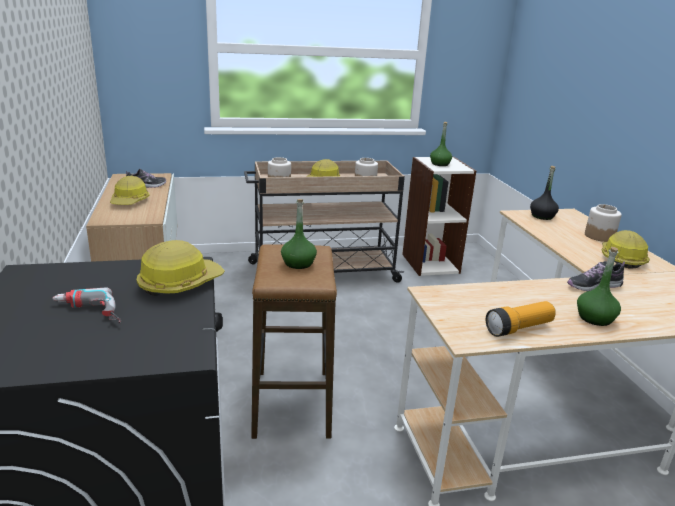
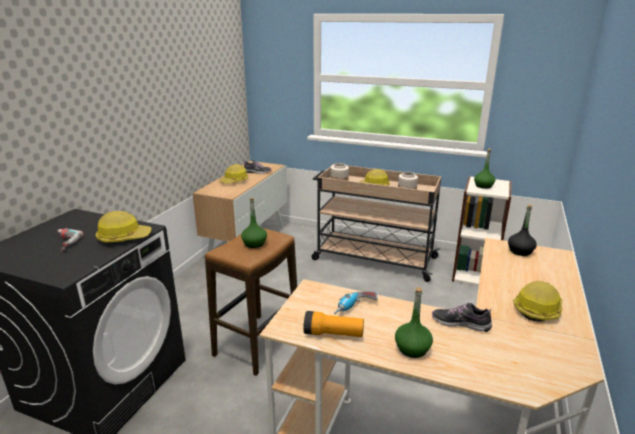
camera: 35 degrees right, 0 degrees up
(498, 299) = (355, 308): none -> power drill
(599, 236) = (552, 283): jar -> none

